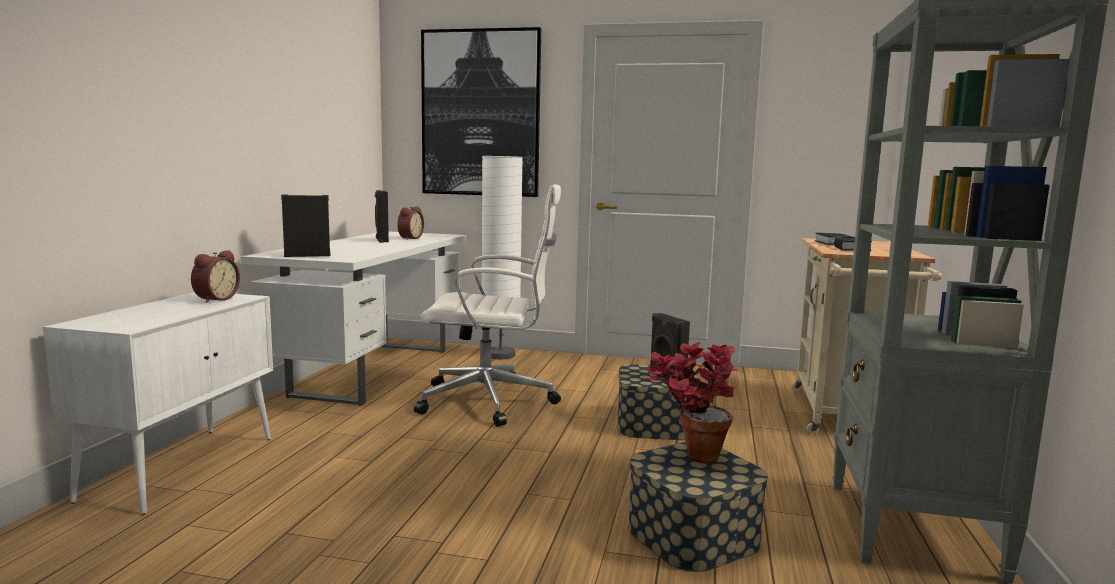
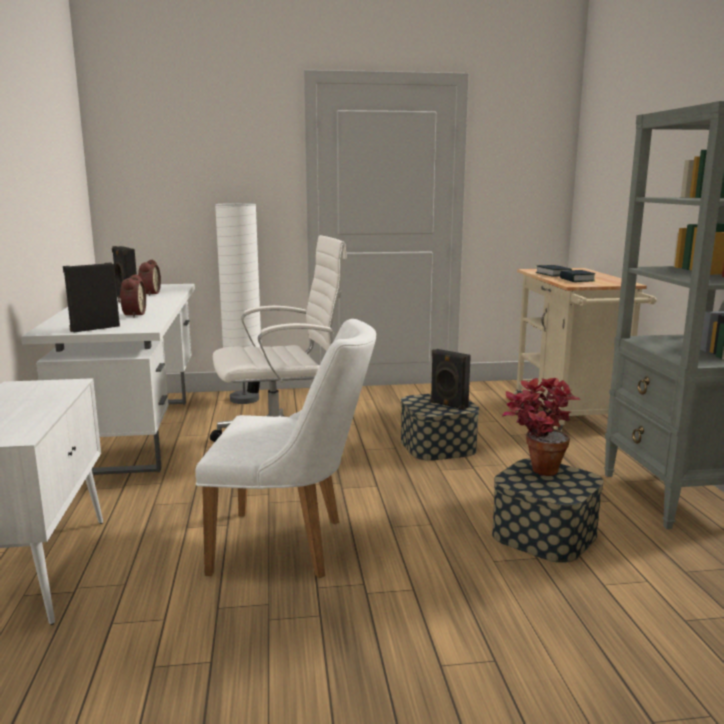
camera: 20 degrees left, 5 degrees up
(214, 299) = (43, 390): alarm clock -> alarm clock (132, 315)
(410, 491) = (292, 545): none -> white chair
(480, 113) = (200, 159): picture -> none

